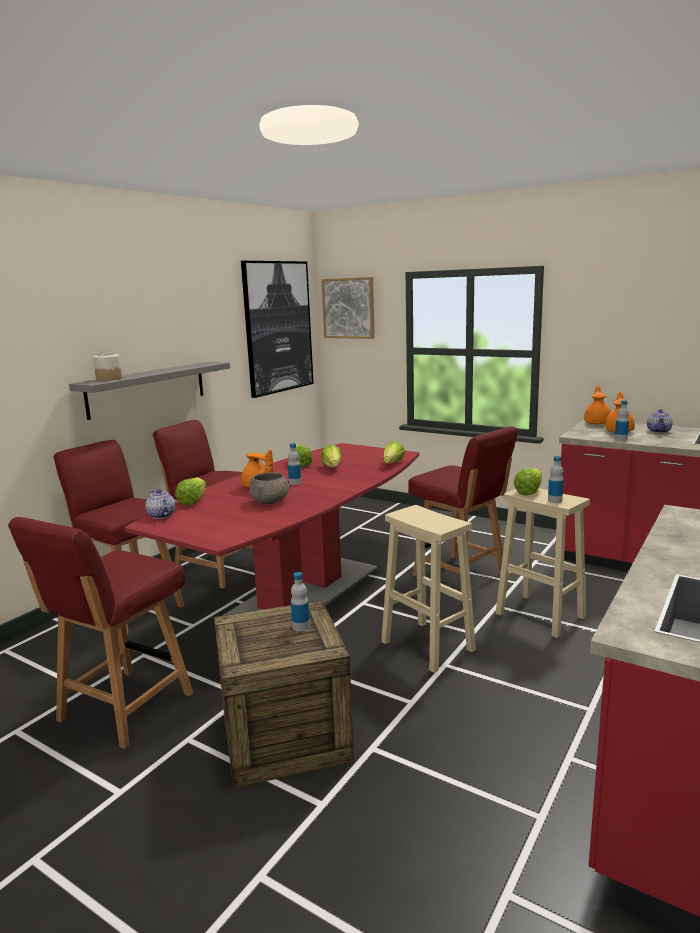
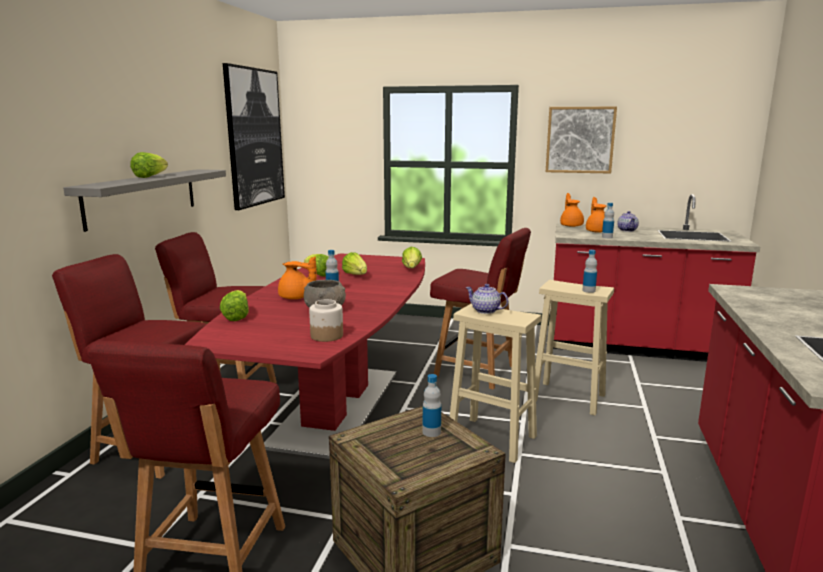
camera: 20 degrees left, 0 degrees up
(109, 379) = (110, 183): jar -> jar (326, 336)
(161, 515) = (214, 333): teapot -> teapot (486, 311)
(348, 308) = (321, 121): picture -> picture (580, 140)
(529, 491) = (558, 285): lettuce -> lettuce (150, 177)

